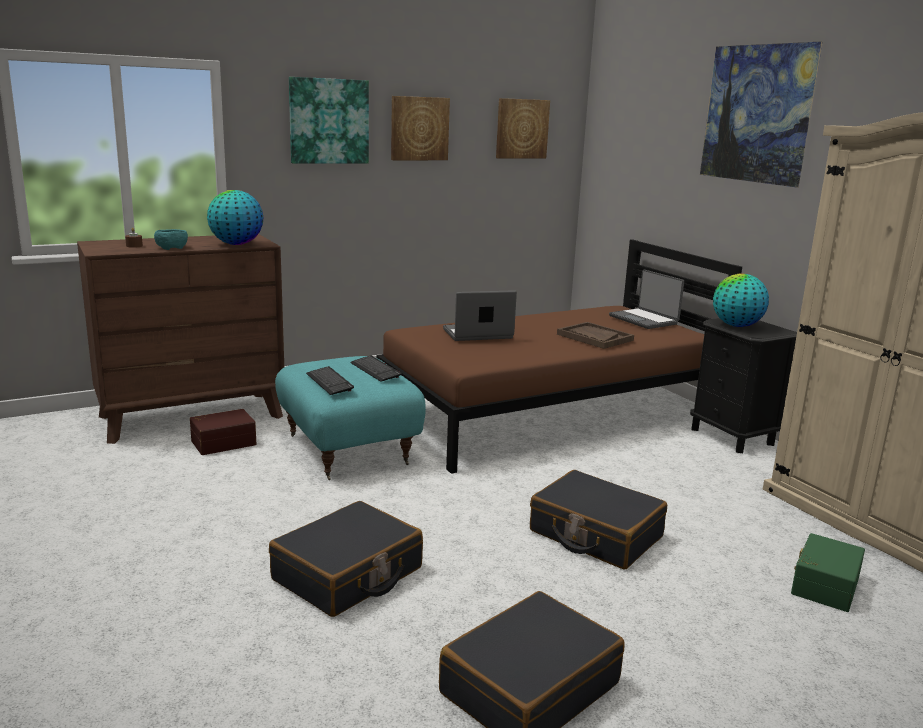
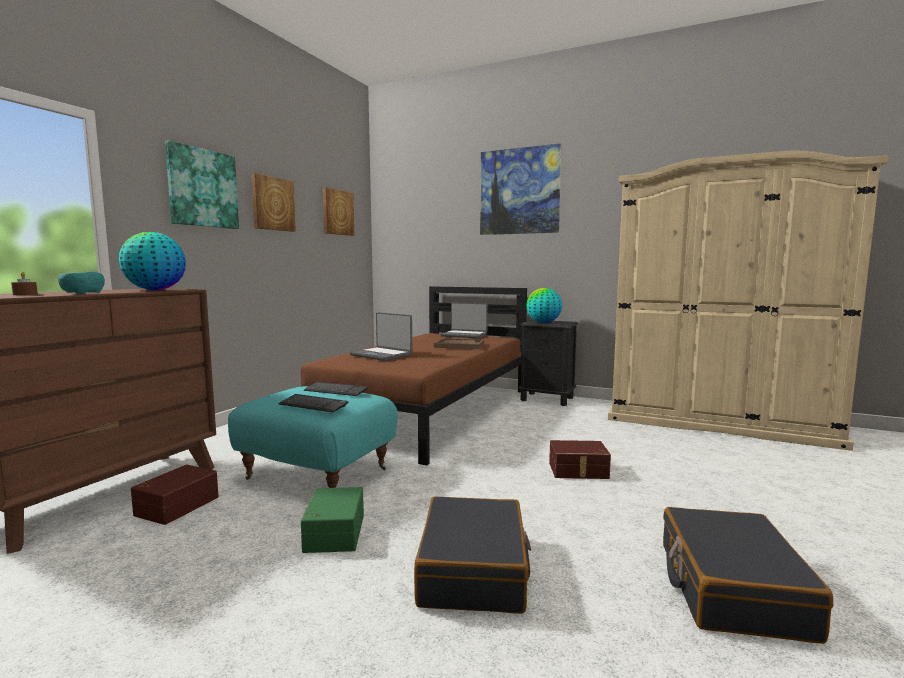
camera: 35 degrees left, 10 degrees down
(478, 334) = (382, 355): laptop -> laptop turned 90 degrees counterclockwise
(595, 534) = (578, 471): black suitcase -> brown storage box
(823, 585) = (718, 455): green storage box -> green storage box (333, 533)

